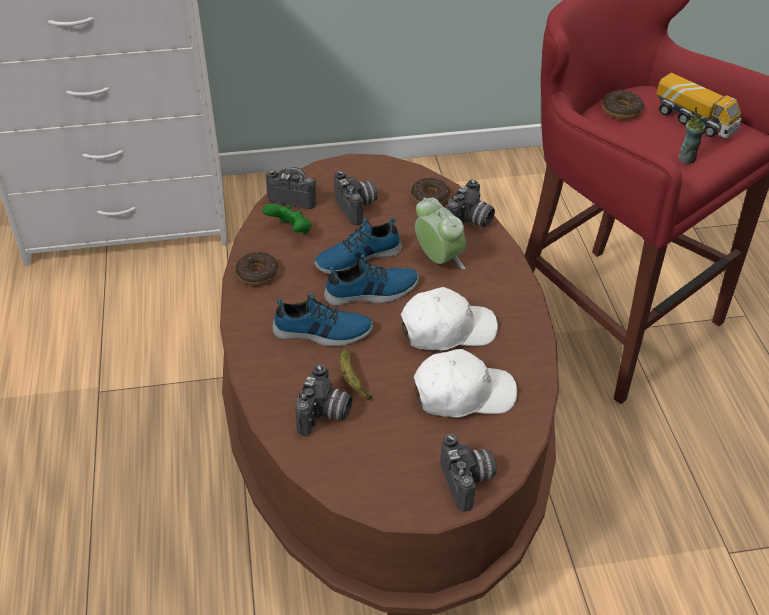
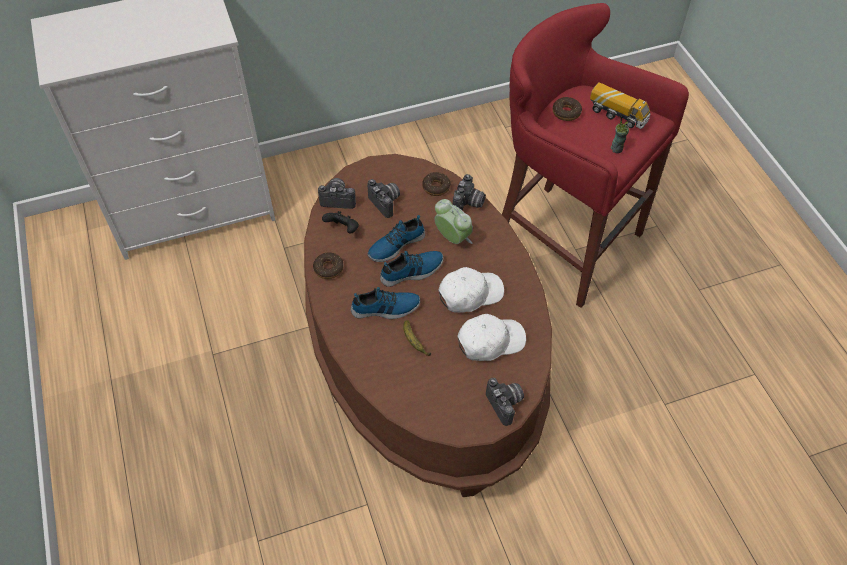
camera: 10 degrees left, 10 degrees up
(291, 231) = (343, 229): green game controller -> black game controller
(325, 415) = (402, 371): camera -> none

